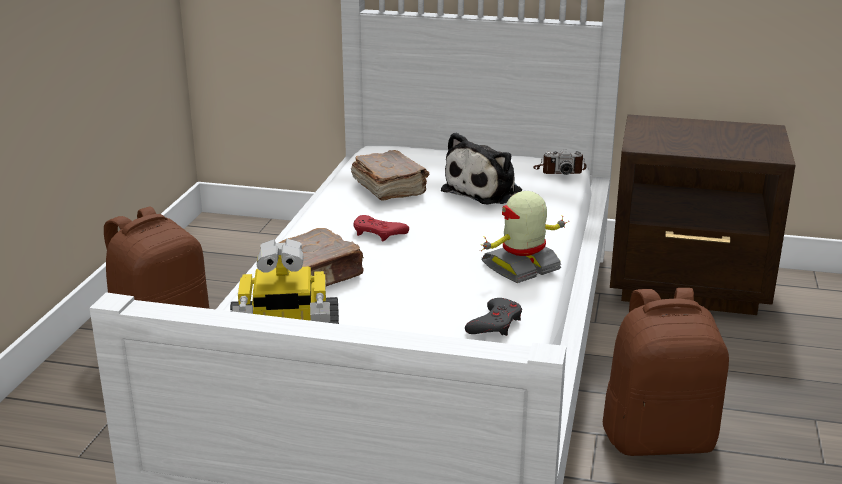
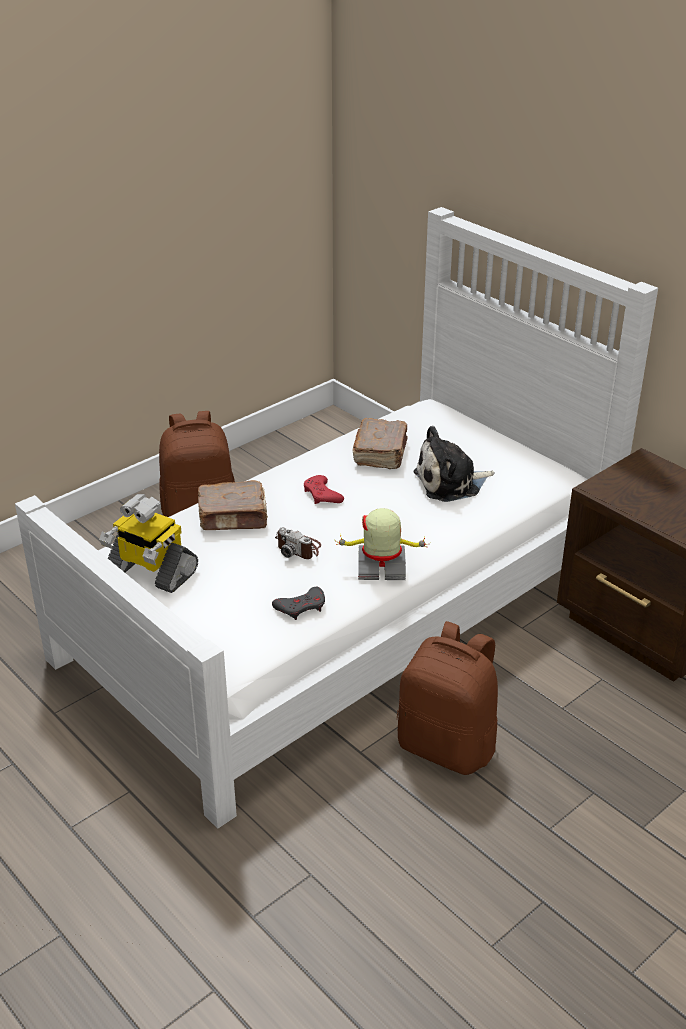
camera: 35 degrees right, 10 degrees up
(559, 171) = (539, 483): camera -> camera (299, 548)

